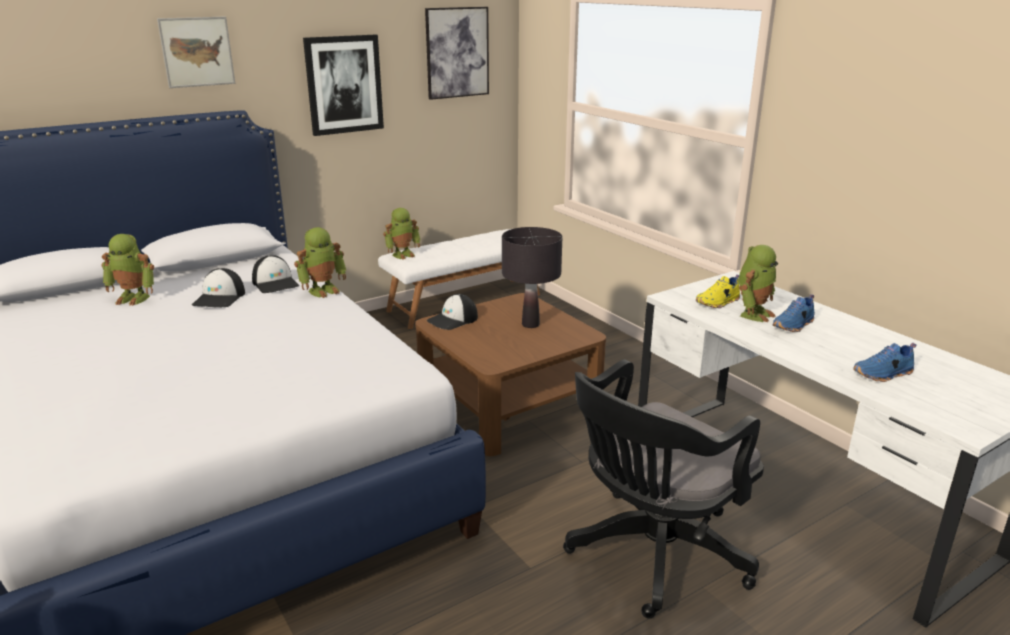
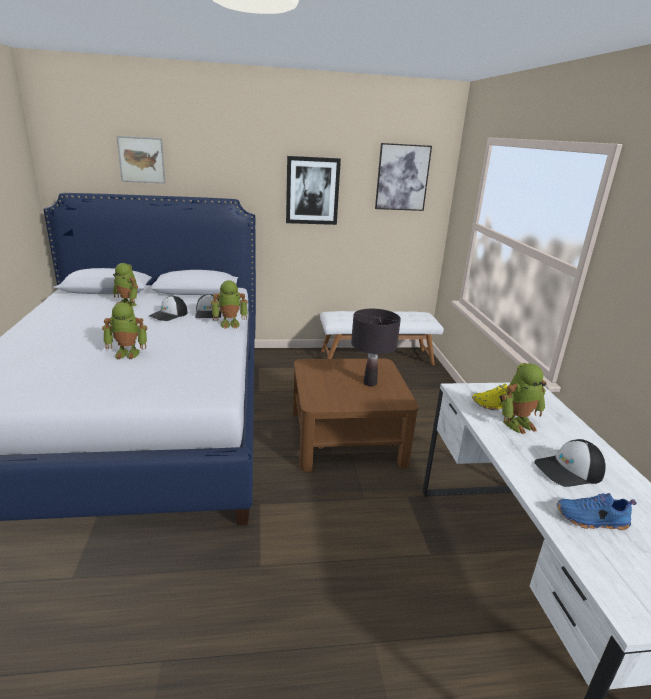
camera: 25 degrees right, 0 degrees up
(197, 52) = (215, 158): picture -> picture (141, 160)
(403, 254) = (334, 314): toy robot -> toy robot (128, 353)
(453, 320) = (320, 365): cap -> cap (569, 470)
(652, 555) = (355, 596): black office chair -> none
(794, 325) = (546, 444): blue shoe -> none

